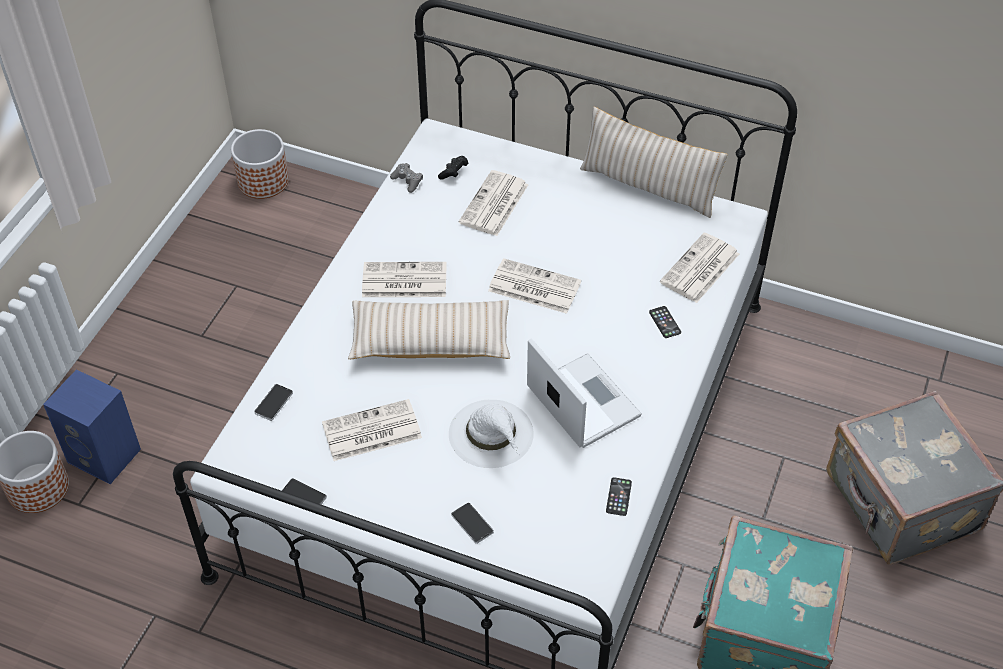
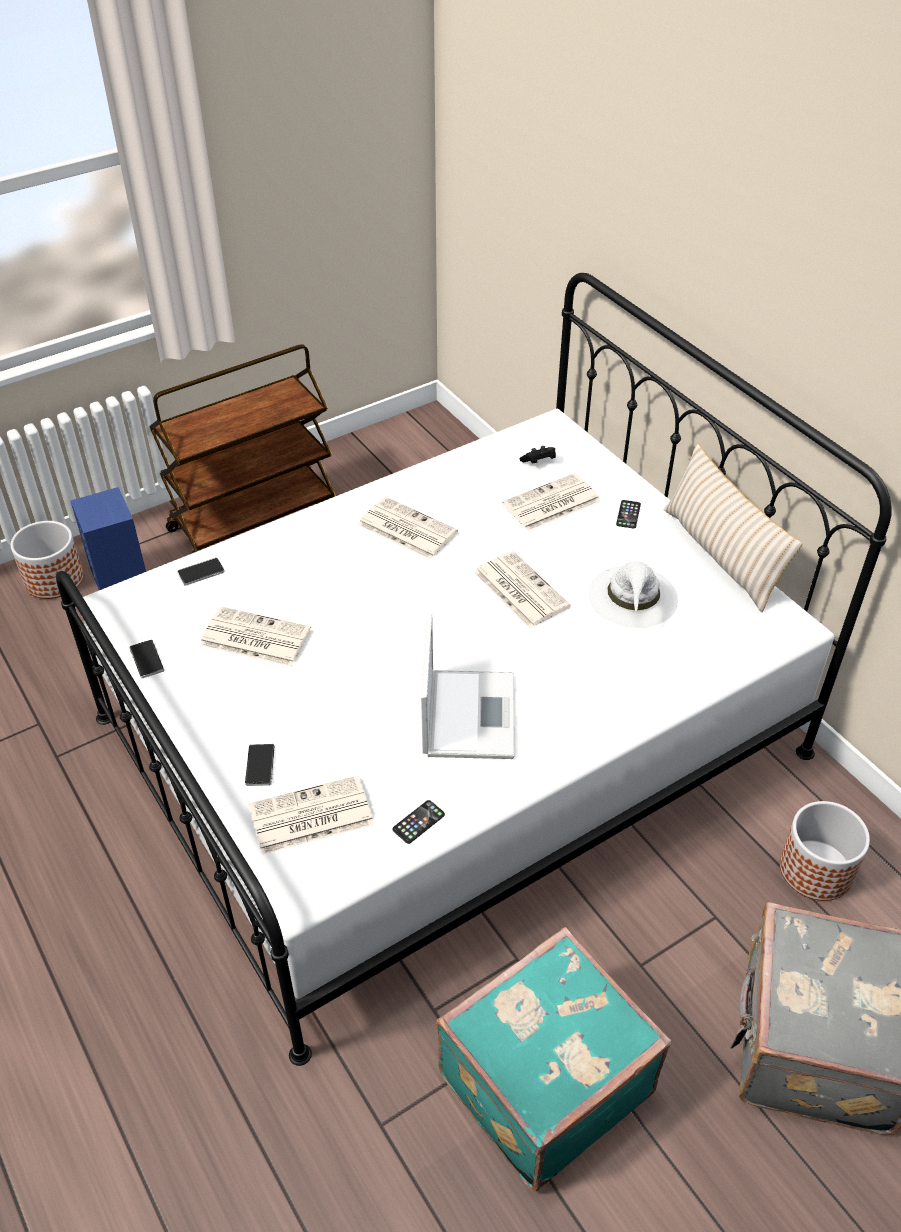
camera: 35 degrees right, 5 degrees down
(174, 337) = (254, 518): none -> brown cart
(263, 181) = (433, 433): planter -> planter (816, 869)
(407, 181) = (490, 451): grey game controller -> none
(430, 341) = (380, 589): beige pillow -> none
(492, 434) = (355, 697): white hat -> white hat (633, 597)
(664, 322) = (621, 685): phone -> phone (628, 514)
(699, 269) = (705, 654): newspaper -> newspaper (310, 816)

